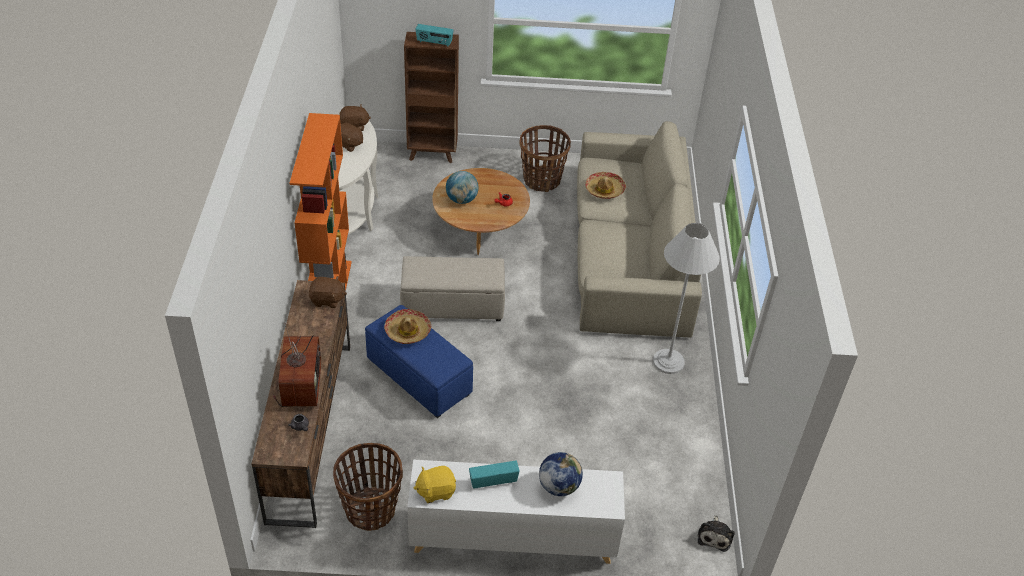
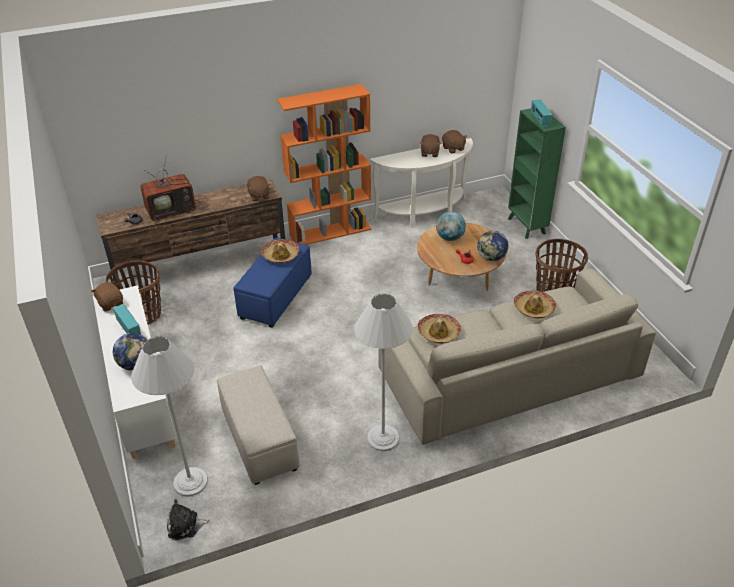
camera: 70 degrees right, 5 degrees down
(432, 154) = (526, 226): brown bookcase -> green bookcase
(435, 491) = (111, 304): yellow plush toy -> brown plush toy
(451, 305) = (361, 290): beige ottoman -> beige ottoman (259, 439)
(512, 186) = (491, 258): none -> globe
(604, 259) = (438, 333): none -> hat
(662, 520) = (190, 482): none -> white floor lamp

